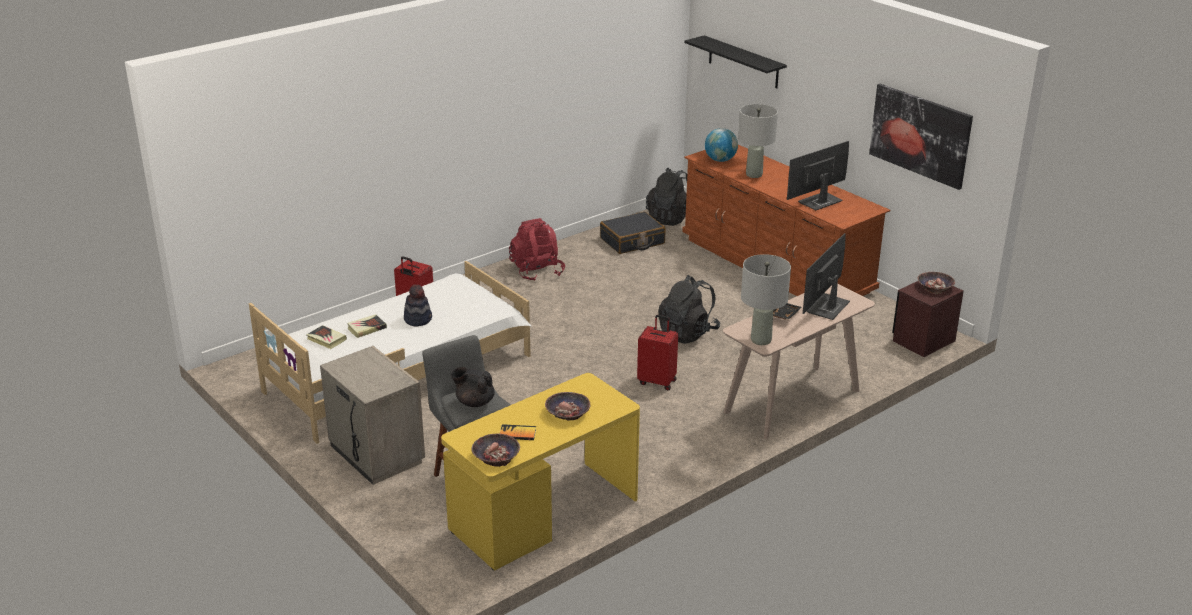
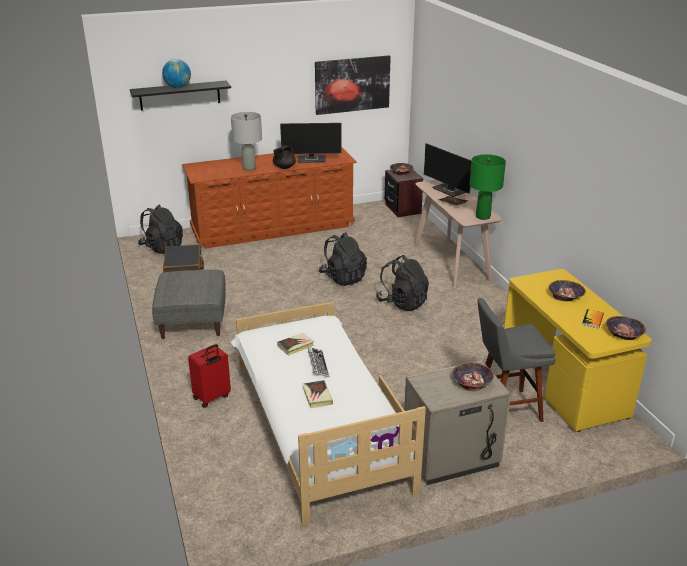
camera: 70 degrees left, 0 degrees up
(326, 339) = (324, 424): book -> book (296, 346)
(377, 380) = (472, 381): none -> bowl
(418, 319) = (318, 364): hat -> keyboard
(474, 402) = (527, 337): black teapot -> black teapot (284, 167)
(536, 271) = (193, 321): red backpack -> grey ottoman
(657, 381) = (402, 303): red suitcase -> black backpack
(720, 160) = (212, 173): globe -> globe (178, 87)
(760, 340) = (483, 217): grey table lamp -> green table lamp
(819, 202) = (312, 159): monitor -> monitor turned 75 degrees counterclockwise

